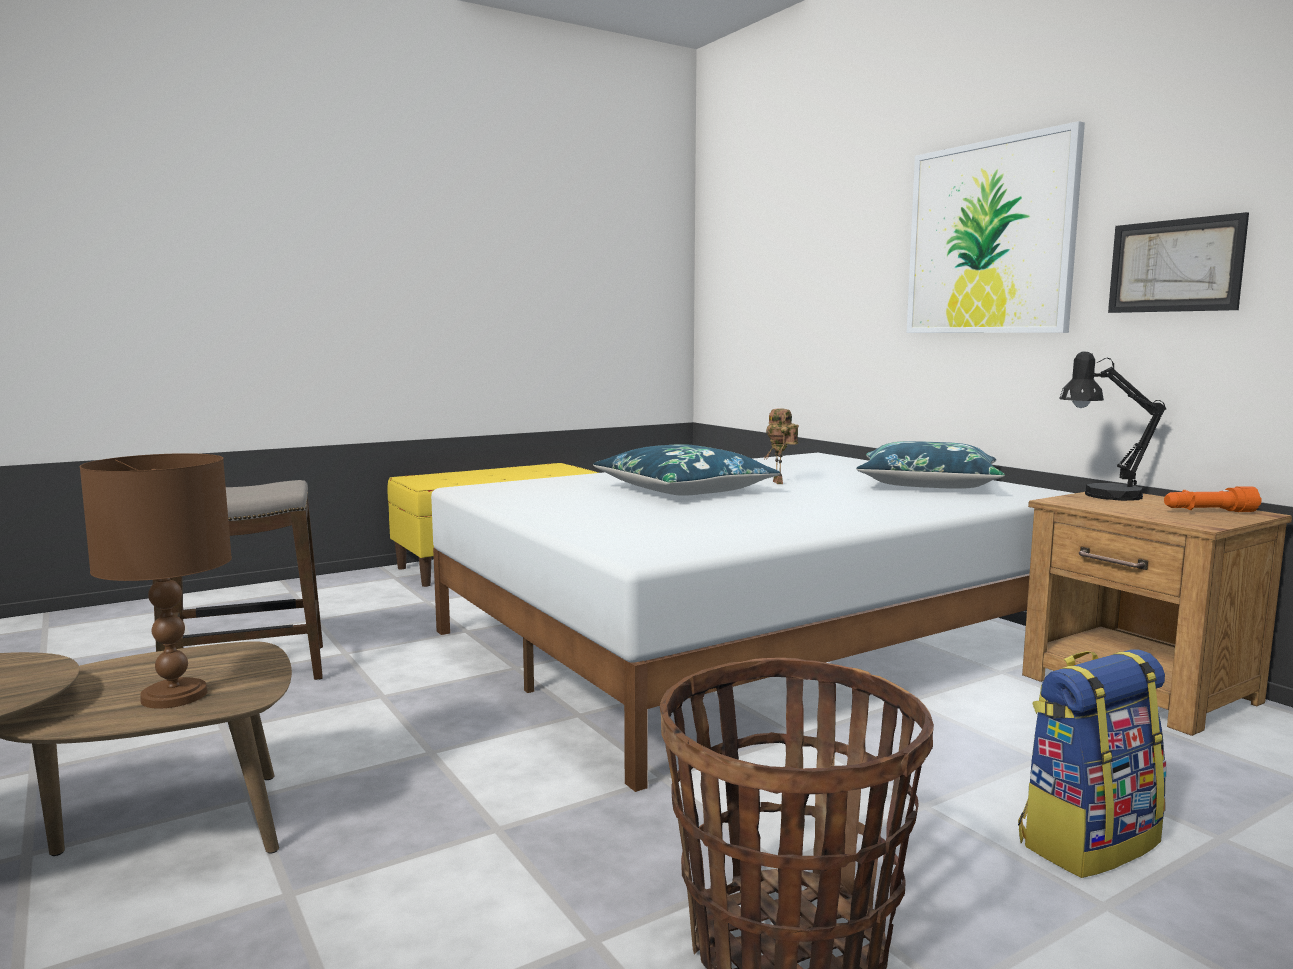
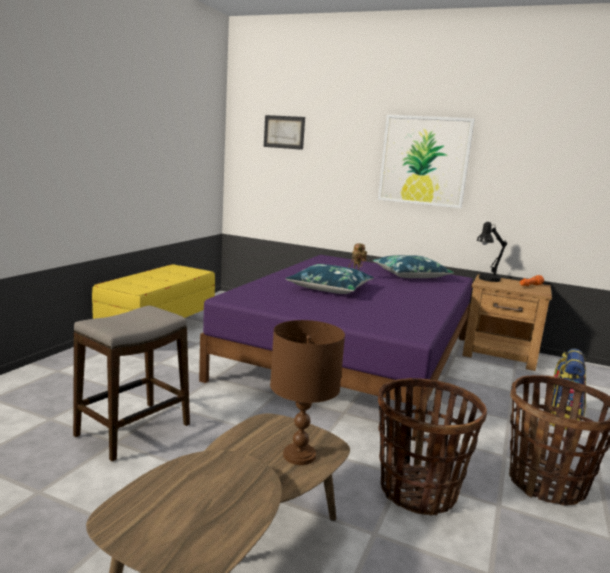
camera: 35 degrees left, 5 degrees up
(482, 860) = (417, 490): none -> basket
(754, 640) = (352, 357): white bed -> purple bed
(1175, 266) = (510, 186): picture -> picture (284, 132)

